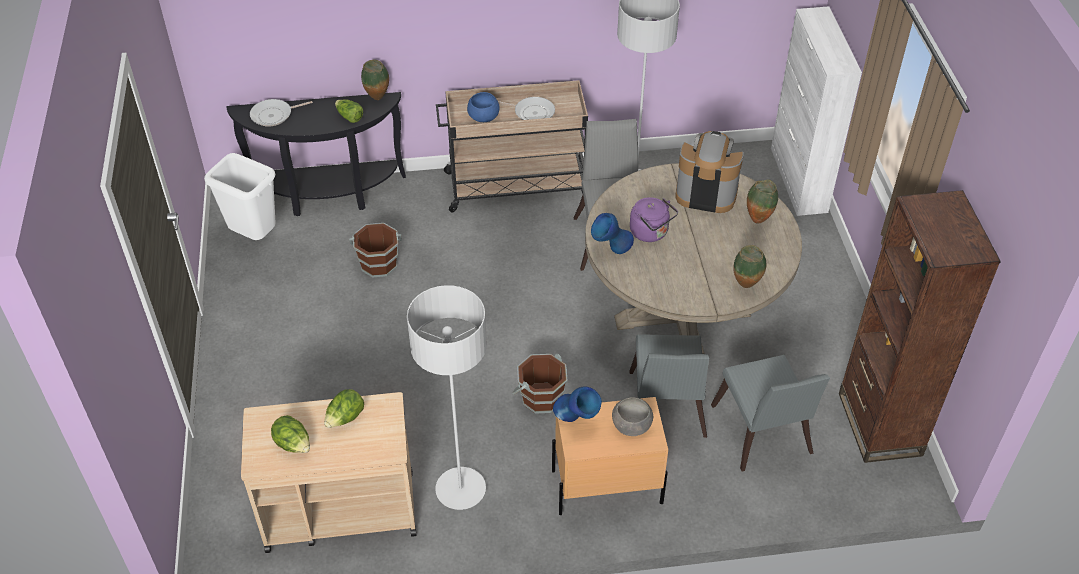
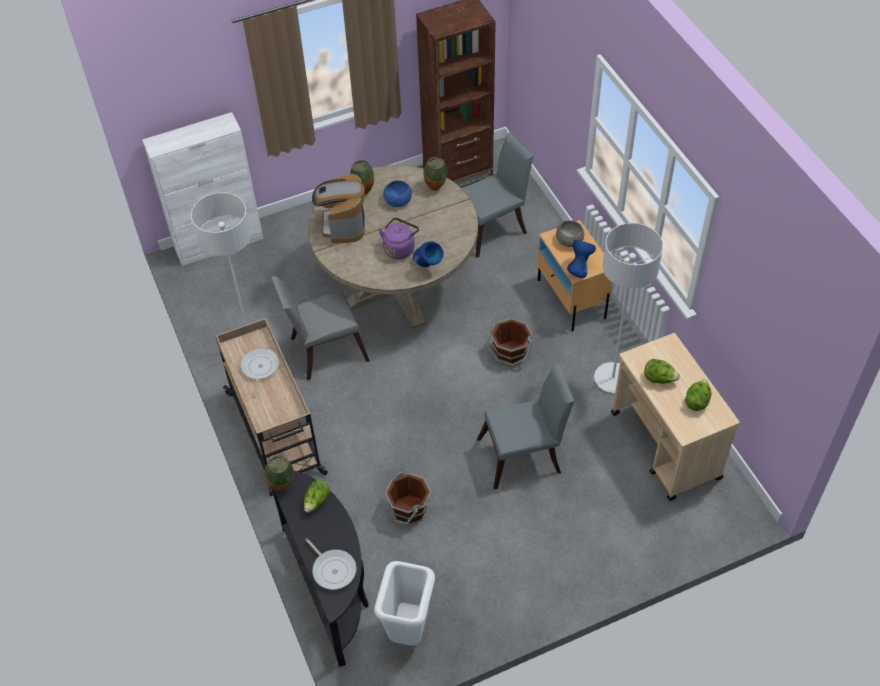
camera: 105 degrees left, 5 degrees up
(483, 116) = (275, 404): blue bowl -> blue bowl (398, 201)
(665, 410) = (491, 280): grey chair -> grey chair (524, 455)

